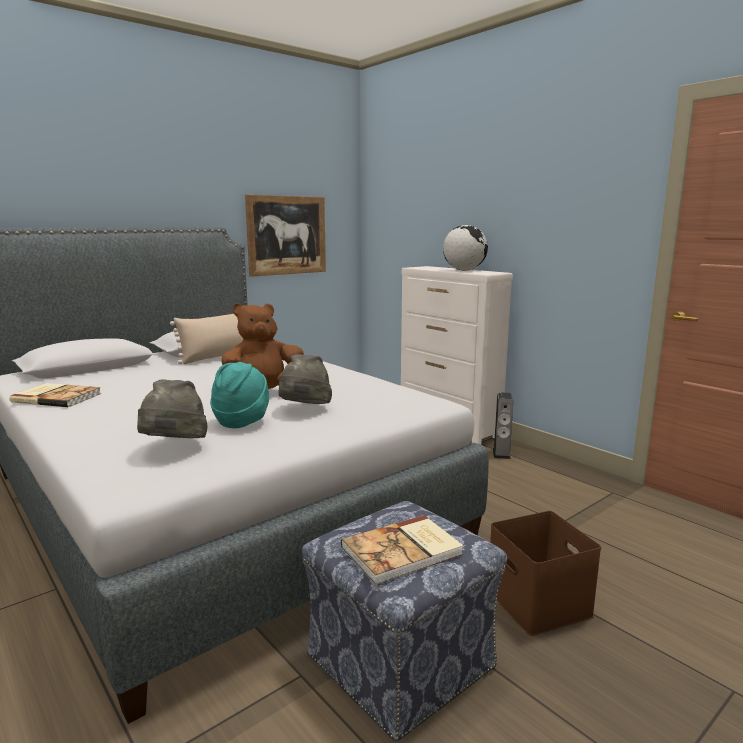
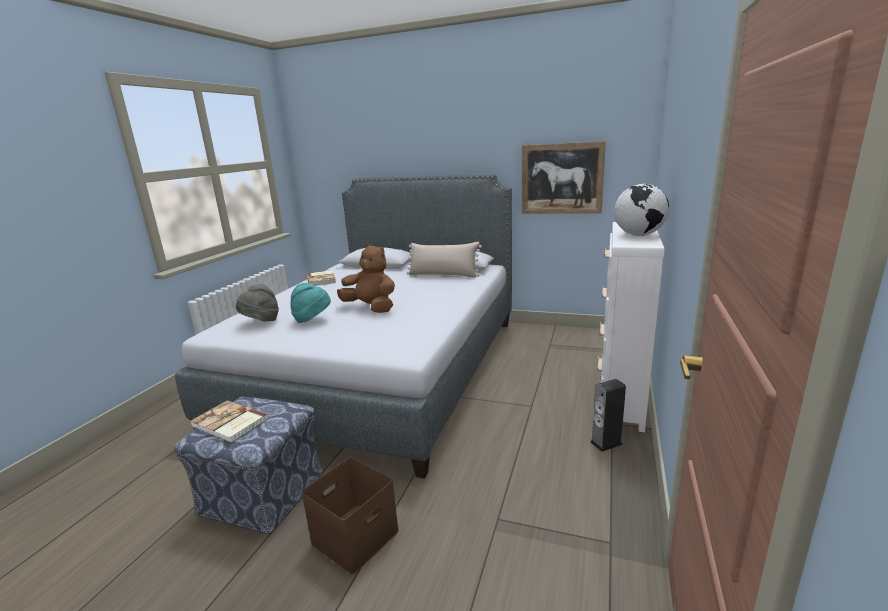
camera: 60 degrees right, 5 degrees up
(304, 409) = (351, 325): grey hat -> none

